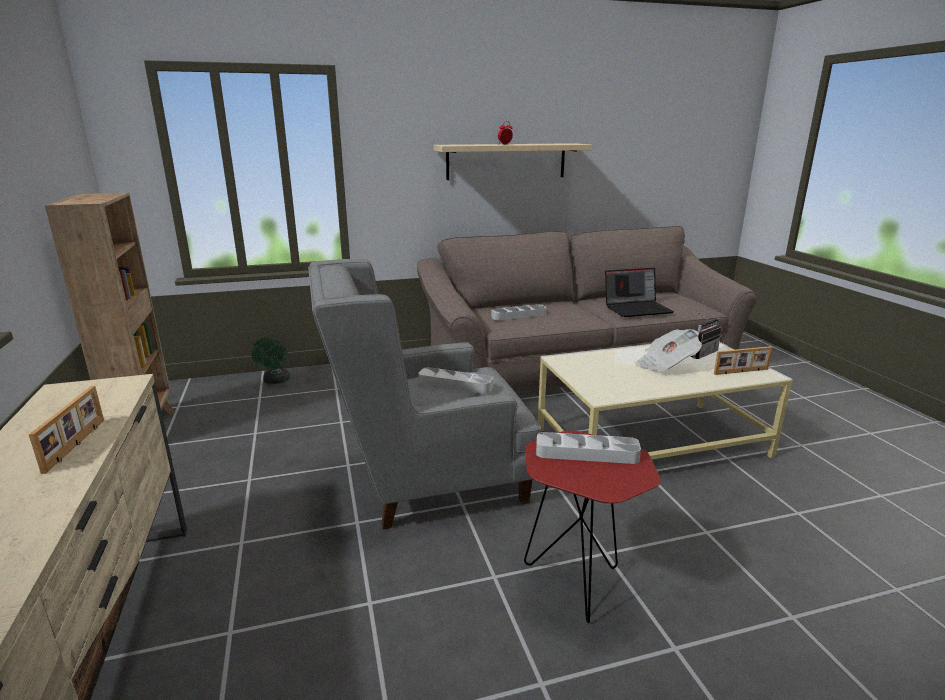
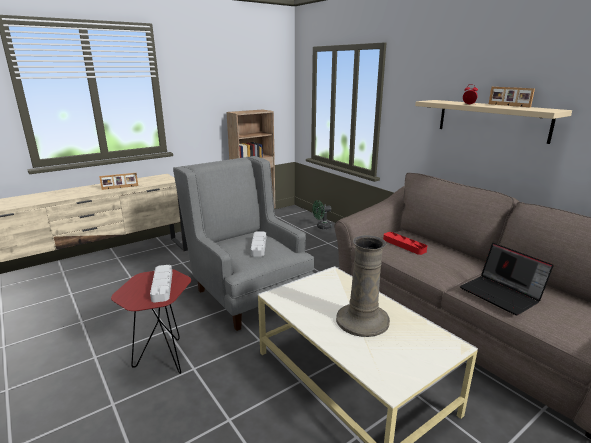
camera: 70 degrees right, 0 degrees up
(518, 315) = (404, 245): grey tray -> red tray
(665, 365) = (362, 320): newspaper -> beige vase
(700, 353) = (414, 340): radio -> none
(741, 372) = (382, 367): picture frame -> picture frame (508, 105)

